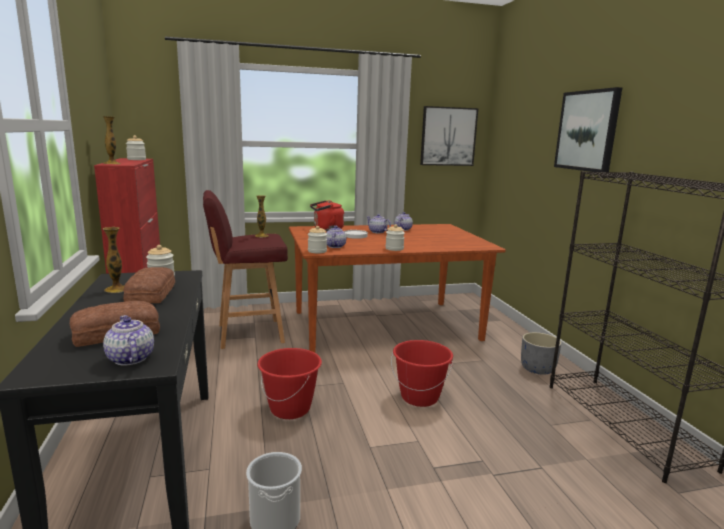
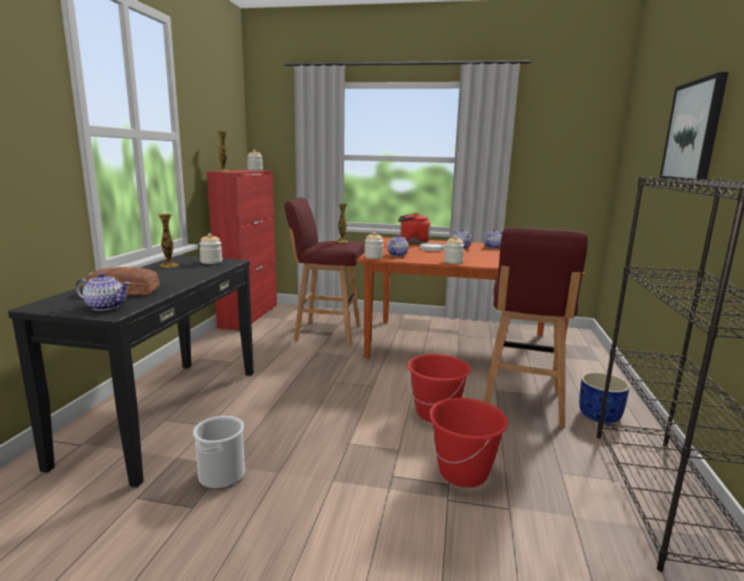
camera: 25 degrees right, 0 degrees up
(130, 359) = (105, 306): teapot -> teapot turned 105 degrees clockwise
(152, 293) = (188, 270): bread -> none
(290, 408) = (308, 396): red bucket -> red bucket (463, 473)
(448, 136) = (565, 149): picture -> none
(476, 370) = (521, 402): none -> red stool
(537, 368) = (598, 415): grey planter -> blue planter

